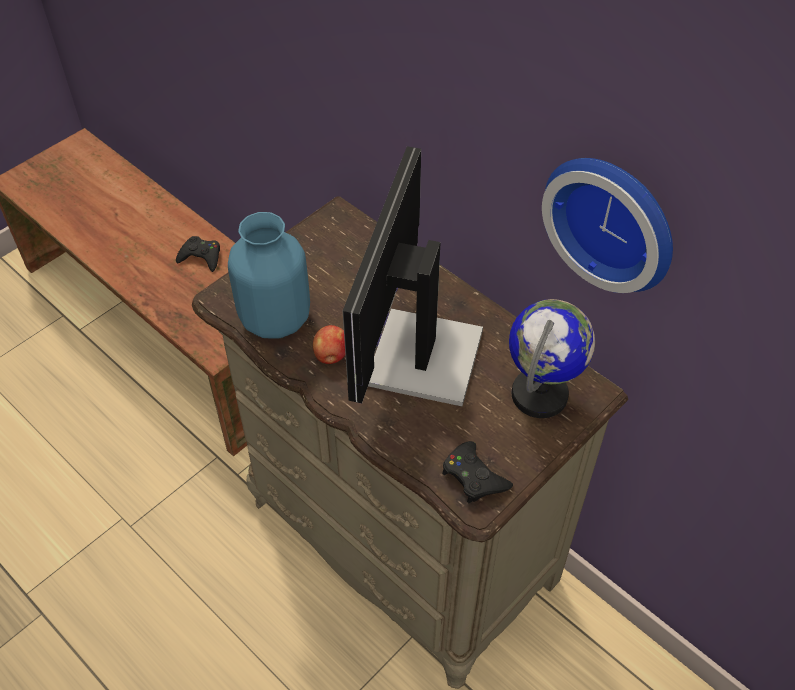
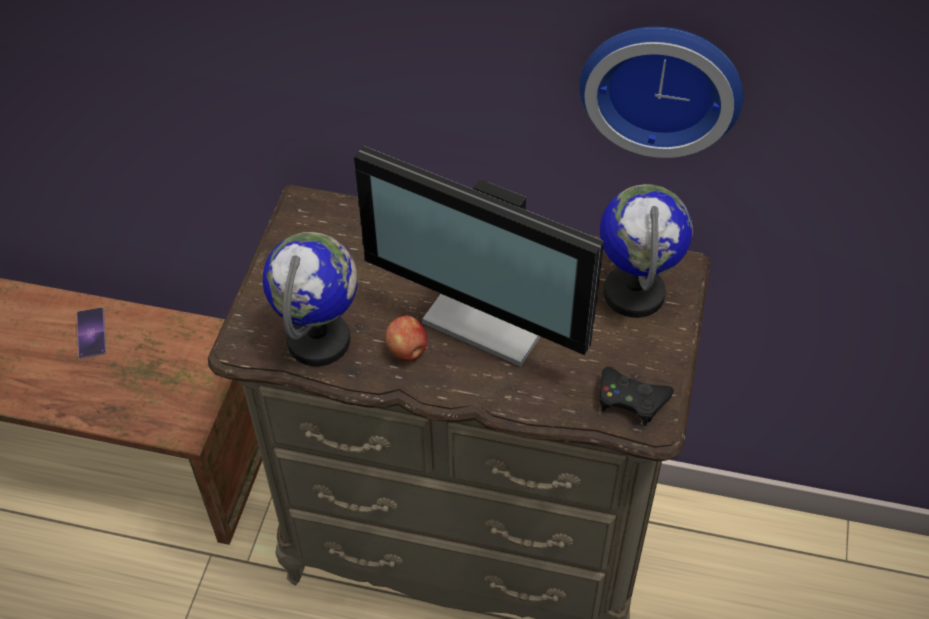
camera: 30 degrees left, 0 degrees up
(201, 257) = (91, 333): black game controller -> phone
(275, 318) = (320, 340): blue vase -> globe
(419, 358) = (495, 312): monitor -> monitor turned 45 degrees counterclockwise

